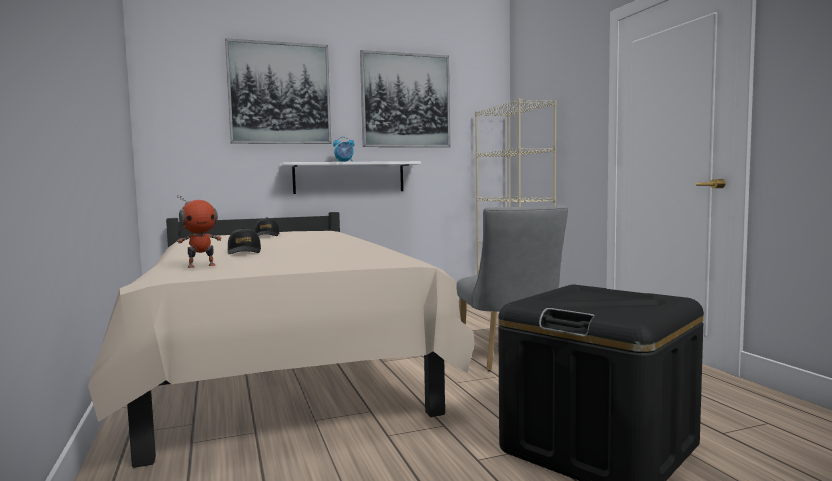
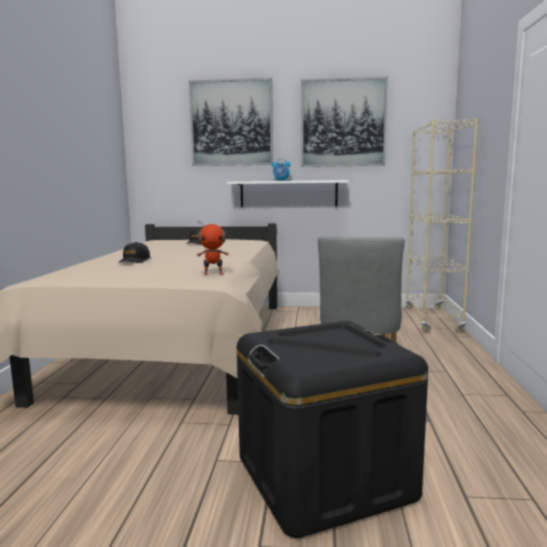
camera: 25 degrees right, 5 degrees up
(201, 266) = (74, 273): toy robot -> toy robot (213, 273)

